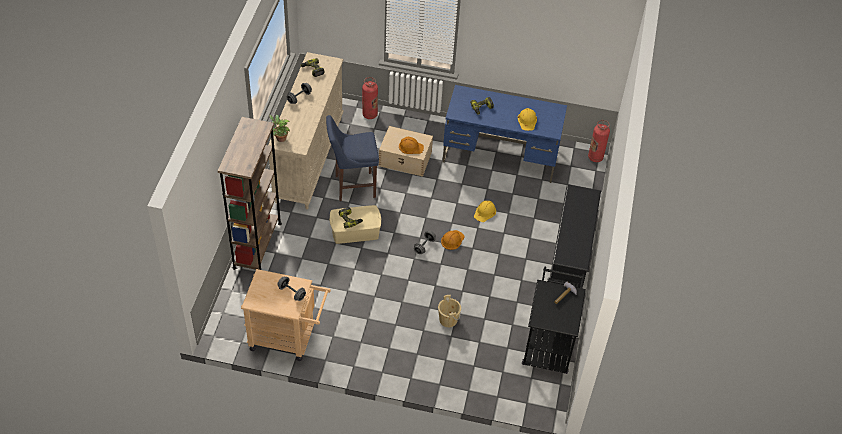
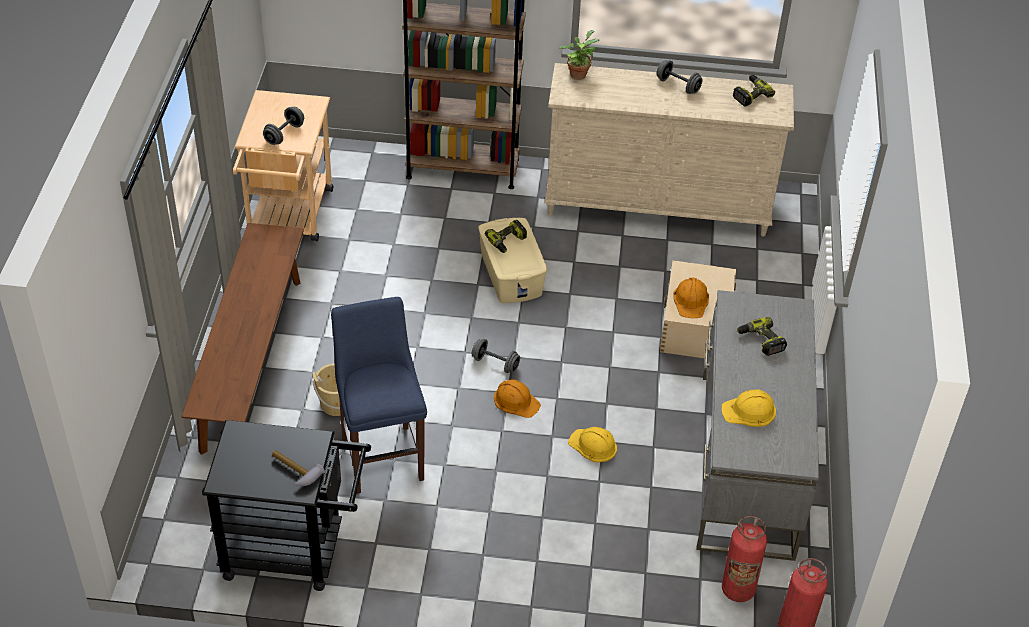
camera: 85 degrees right, 5 degrees down
(352, 186) = (611, 263): blue stool -> blue stool (382, 455)
(370, 114) = (789, 271): fire extinguisher -> fire extinguisher (738, 589)
(413, 360) = (252, 363): none -> brown bench
(501, 156) = (746, 465): blue desk -> grey desk
(570, 255) = (511, 585): black shoe rack -> none

